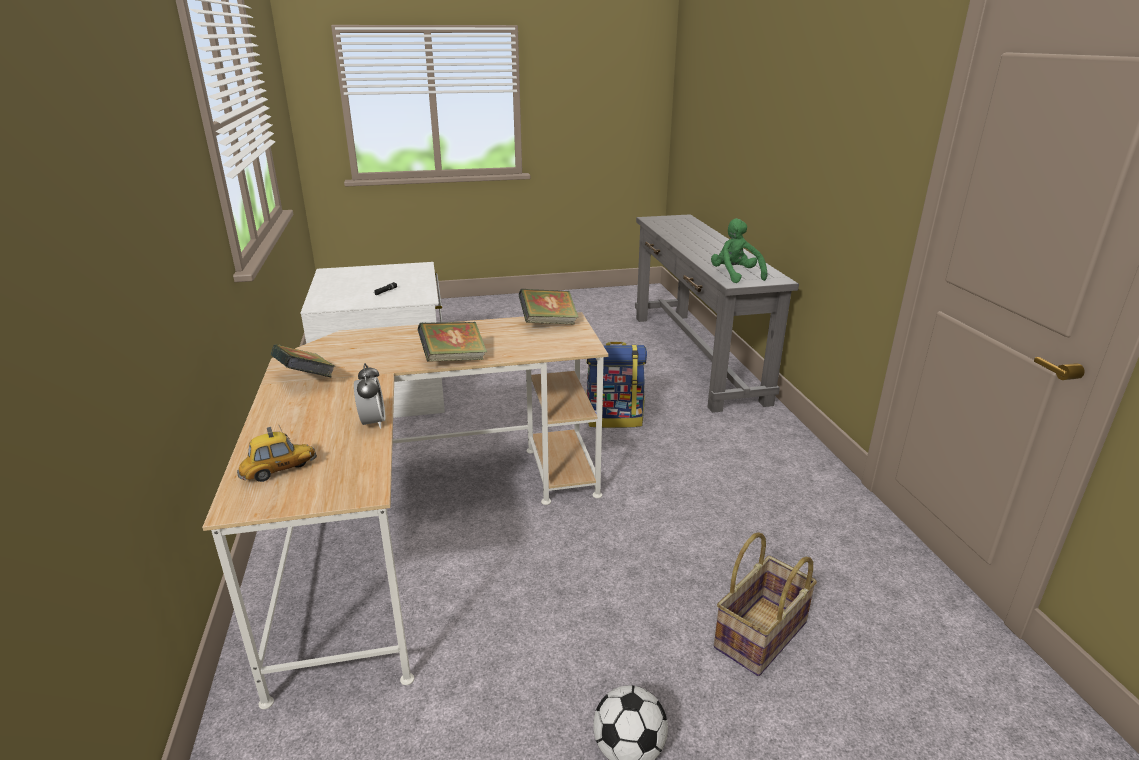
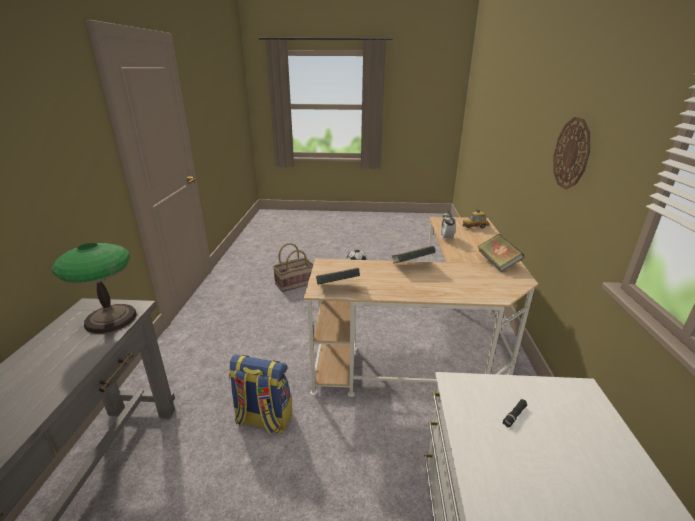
camera: 165 degrees left, 0 degrees up
(160, 206) = (571, 153): none -> wall clock
(735, 275) = (110, 319): green plush toy -> table lamp

